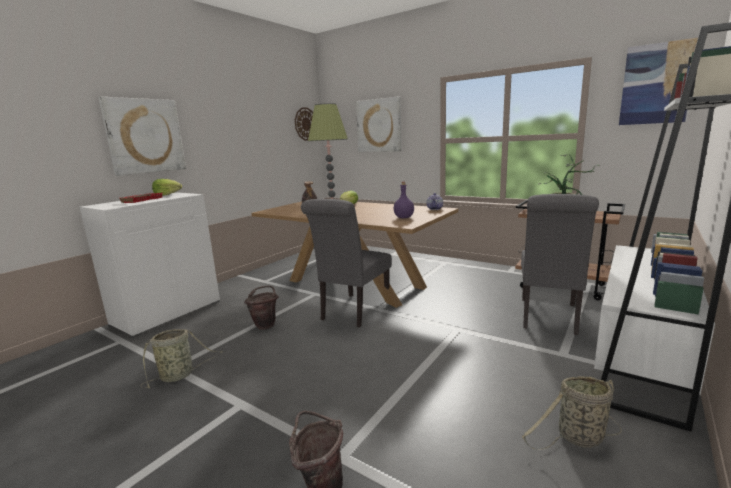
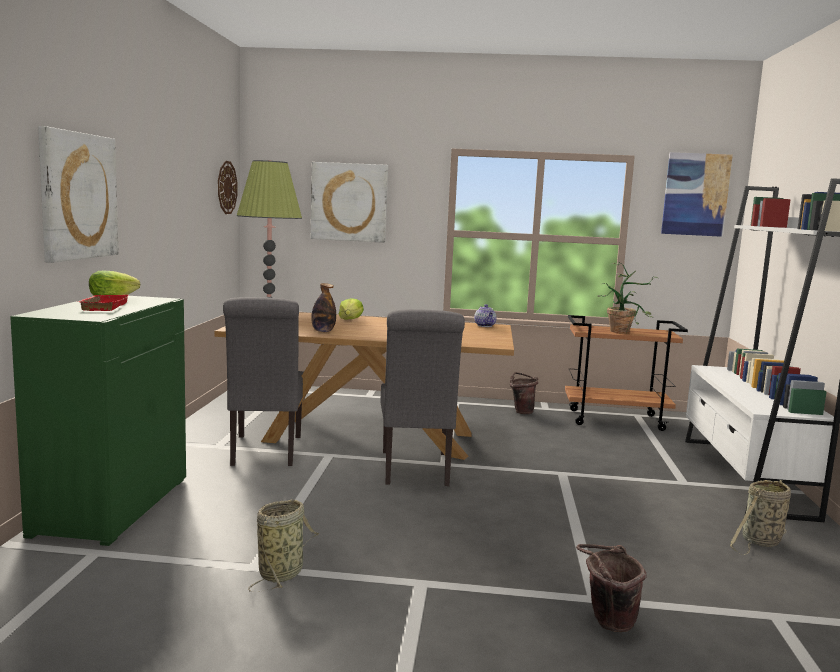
camera: 30 degrees left, 5 degrees down
(167, 312) = (111, 505): white cabinet -> green cabinet
(266, 325) = (315, 499): brown bucket -> brown bucket (521, 411)
(404, 217) = (472, 336): purple bottle -> none
(548, 317) = (636, 452): grey chair -> grey chair (265, 452)

